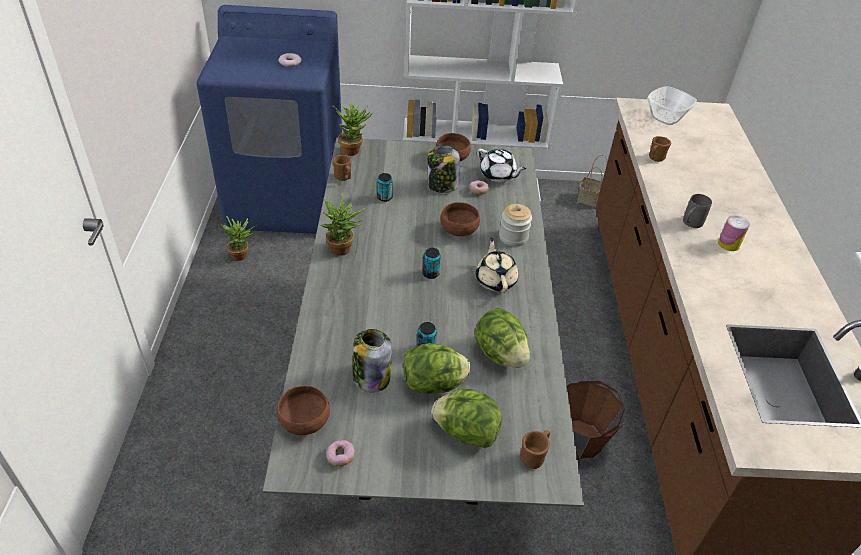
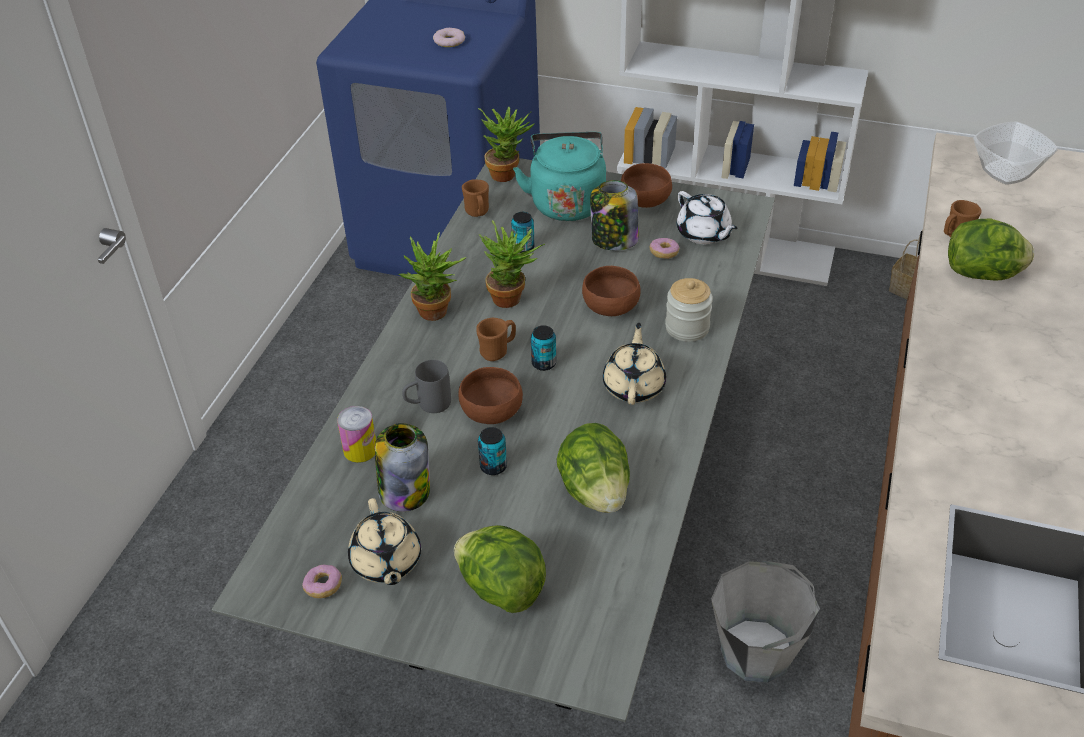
camera: 20 degrees right, 0 degrees up
(242, 255) = (364, 307): potted plant -> potted plant (512, 299)
(304, 421) = (296, 532): brown bowl -> brown bowl (492, 411)
(379, 430) = (386, 562): none -> beige teapot
(401, 164) = (566, 202): none -> turquoise kettle
(434, 384) = (485, 516): lettuce -> lettuce (982, 274)
(534, 456) = (583, 639): brown mug -> brown mug (497, 351)
(579, 441) = (756, 653): brown bucket -> grey bucket
(690, 224) = (966, 343): grey mug -> grey mug (427, 405)
(728, 244) = (1016, 383): can -> can (360, 450)

